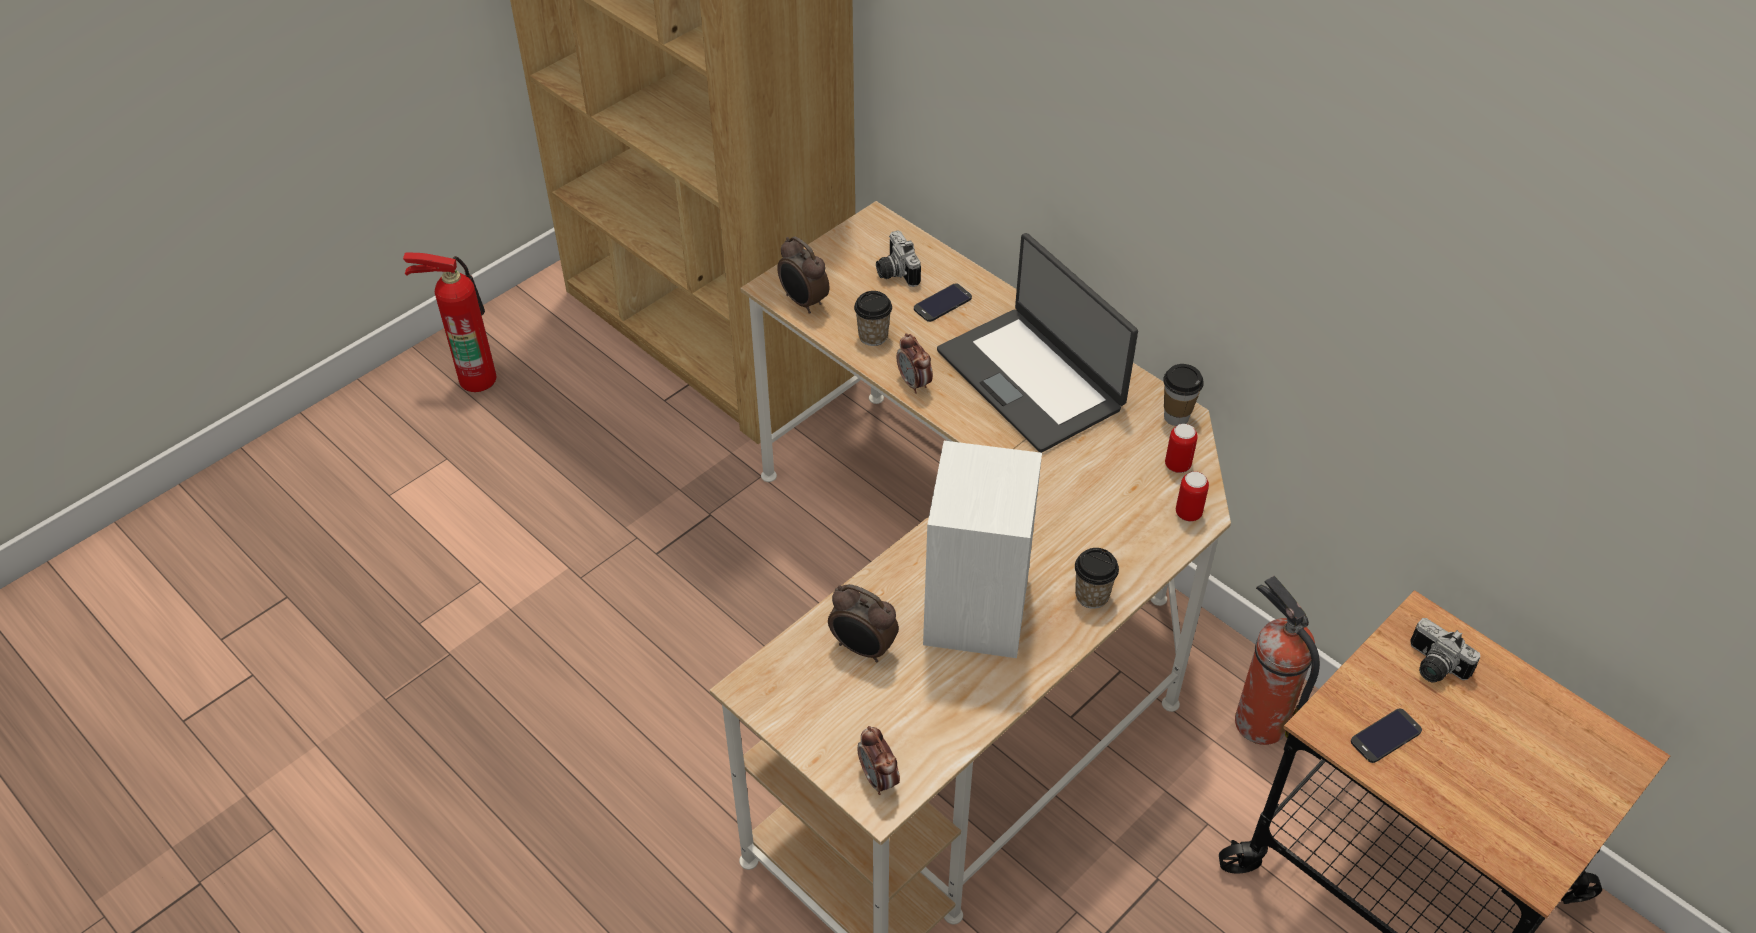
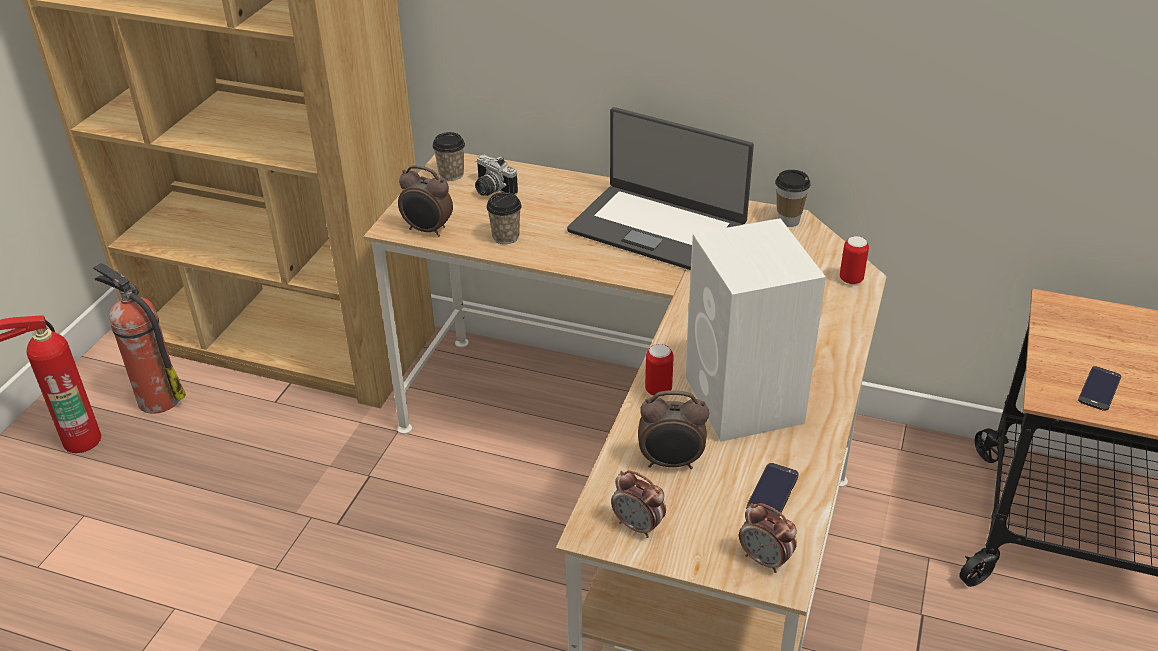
camera: 25 degrees left, 10 degrees down
(914, 383) = (565, 258): alarm clock -> alarm clock (638, 526)
(942, 303) = (546, 199): phone -> phone (772, 492)
(1092, 595) = (826, 358): cup -> cup (451, 174)
(1177, 465) = (816, 251): can -> can (658, 390)
(1258, 720) = (910, 468): fire extinguisher -> fire extinguisher (157, 398)
(1432, 666) = (1089, 332): camera -> none

